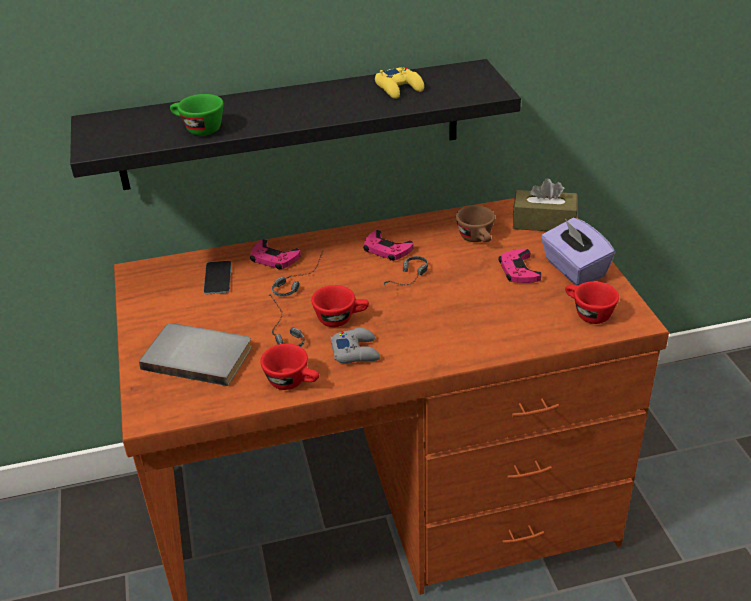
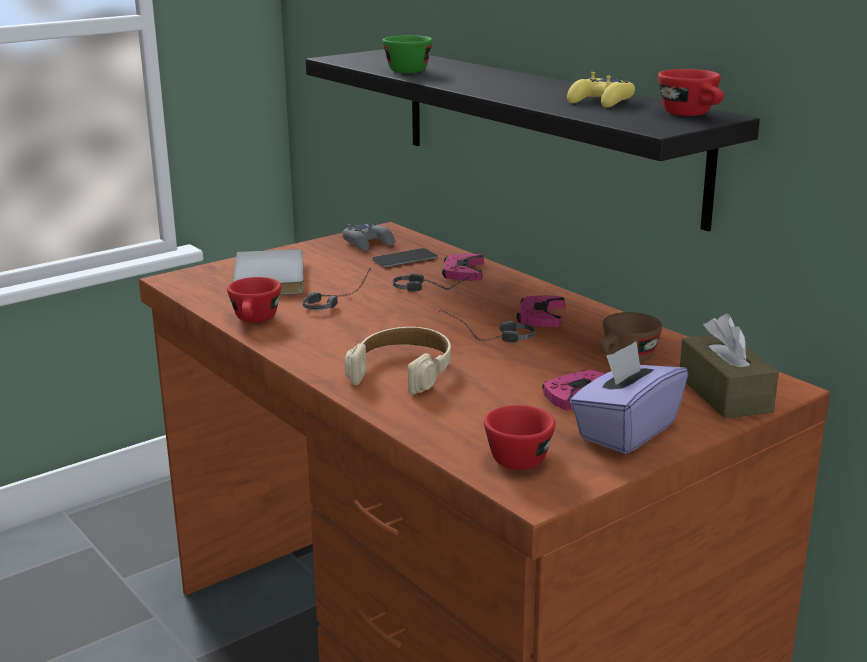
camera: 65 degrees right, 15 degrees down
(341, 318) = (381, 320): red cup -> red cup (693, 115)
(356, 351) = (327, 337): grey game controller -> grey game controller (368, 243)
(440, 329) = (403, 370): none -> beige headphones

